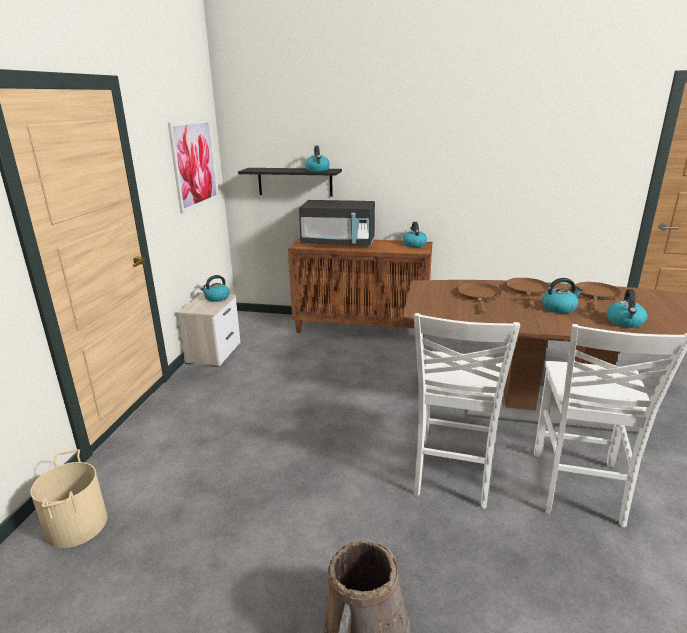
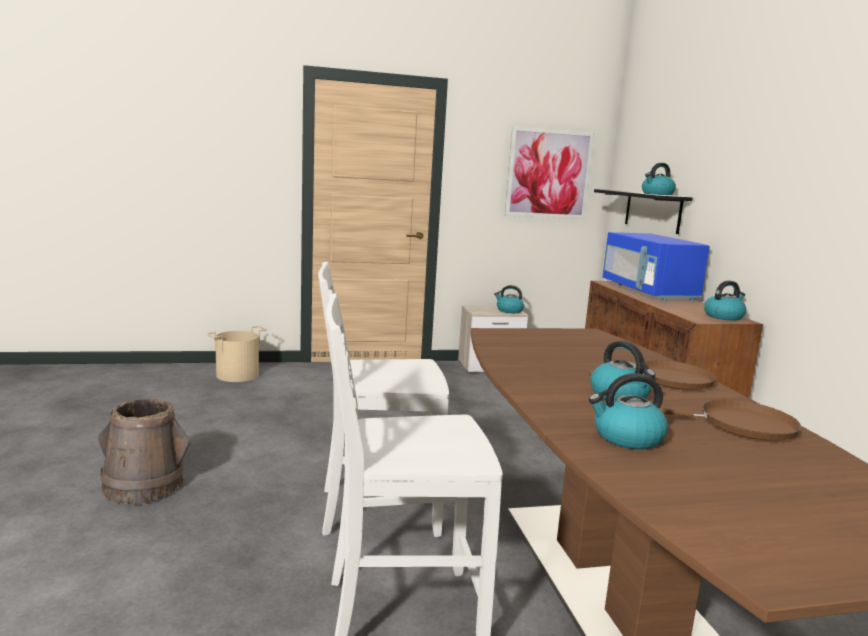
camera: 65 degrees right, 10 degrees down
(338, 243) = (648, 292): black microwave -> blue microwave
(478, 296) = (593, 355): brown frying pan -> none

